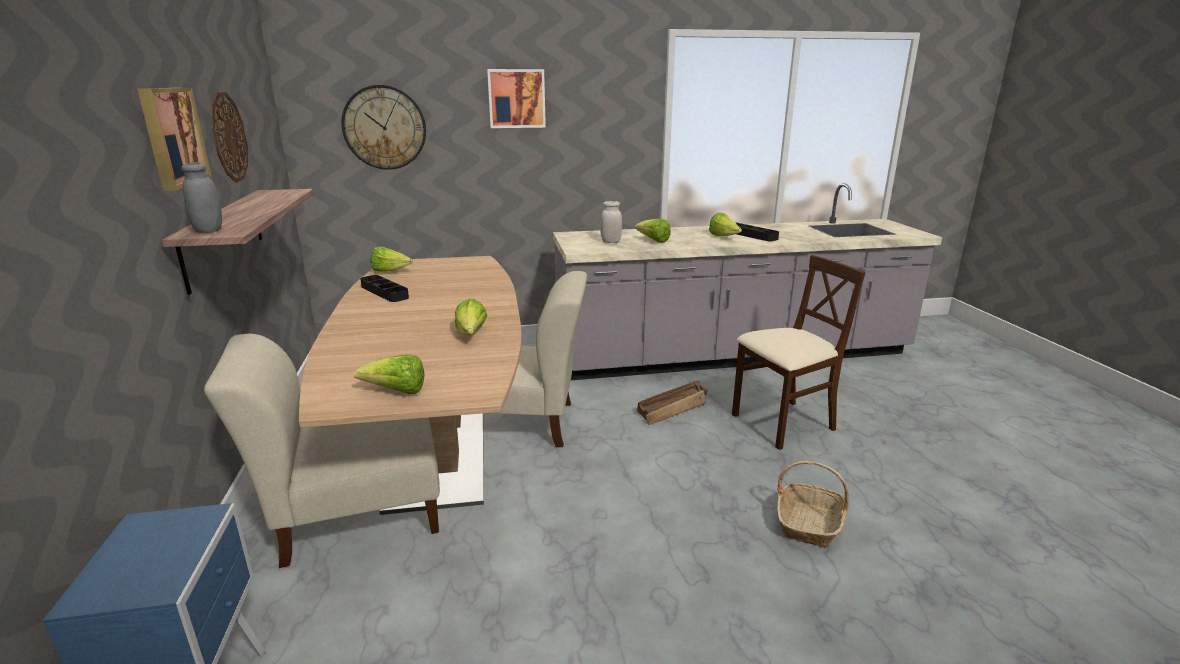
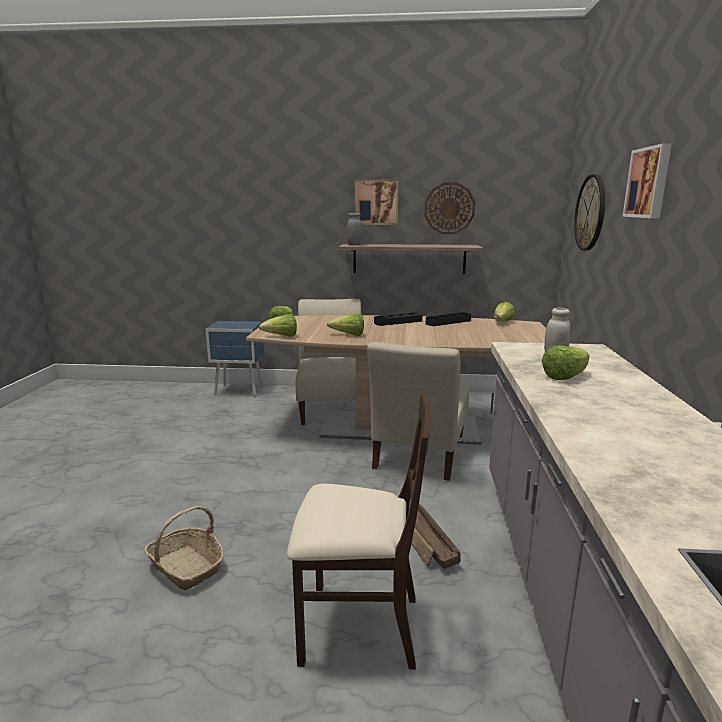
camera: 105 degrees right, 5 degrees down
(724, 237) = (611, 421): lettuce -> lettuce (281, 336)
(751, 235) = (642, 446): black tray -> black tray (398, 322)
(783, 423) = (358, 626): beige chair -> beige chair turned 75 degrees counterclockwise

